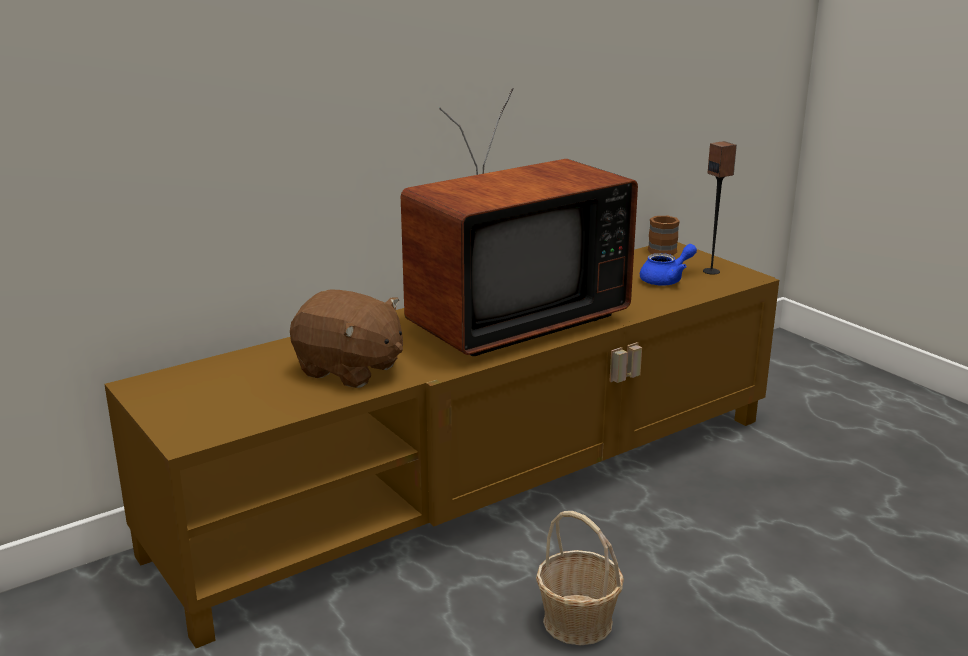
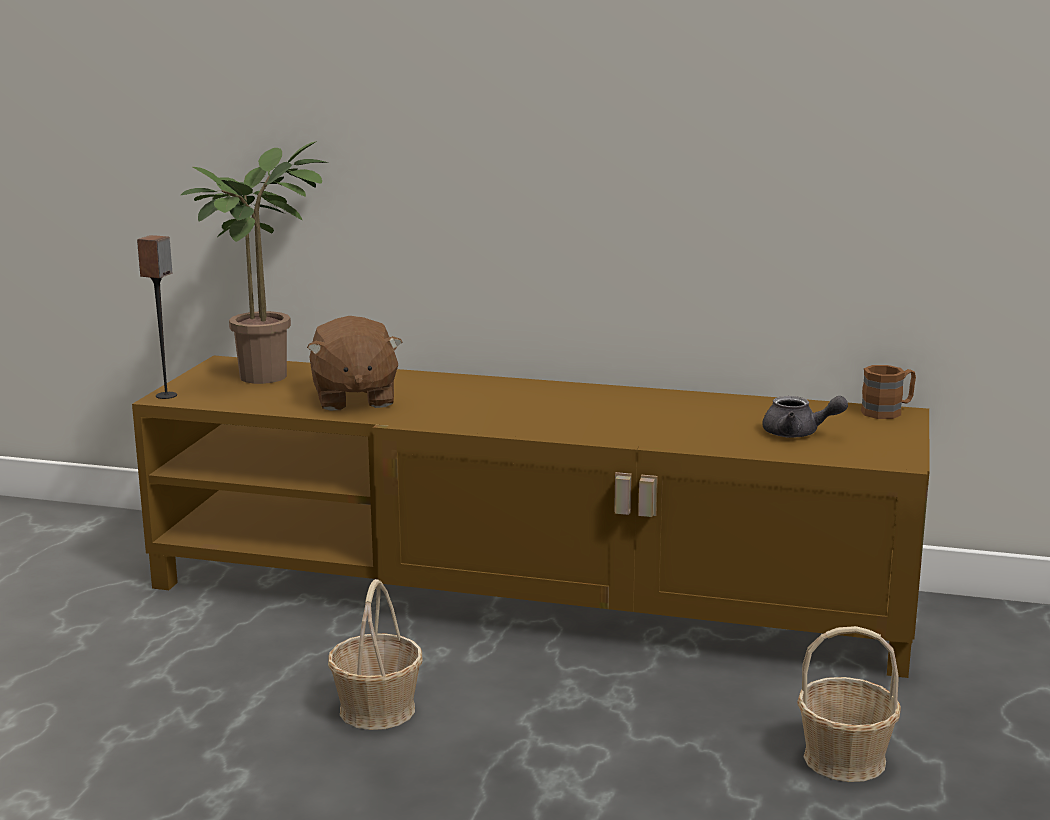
camera: 50 degrees right, 5 degrees down
(212, 380) = (266, 374): none -> potted plant
(507, 321) = (552, 411): television -> none
(666, 280) = (798, 434): blue teapot -> grey teapot
(711, 271) = (873, 443): speaker -> speaker (166, 395)
(828, 484) = (845, 759): none -> basket

